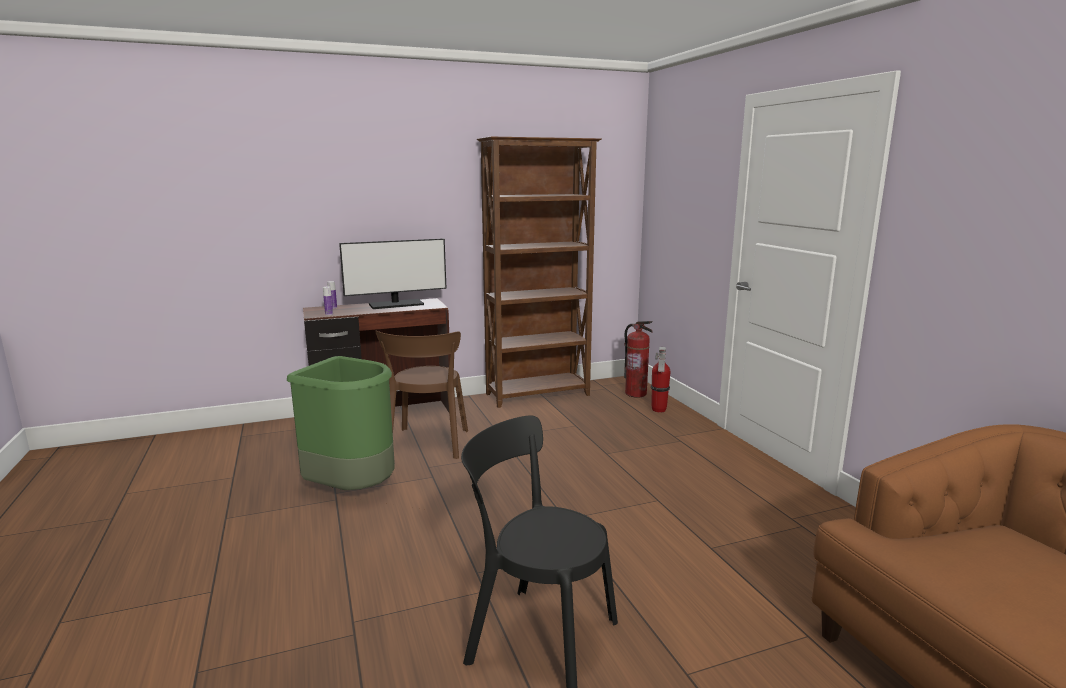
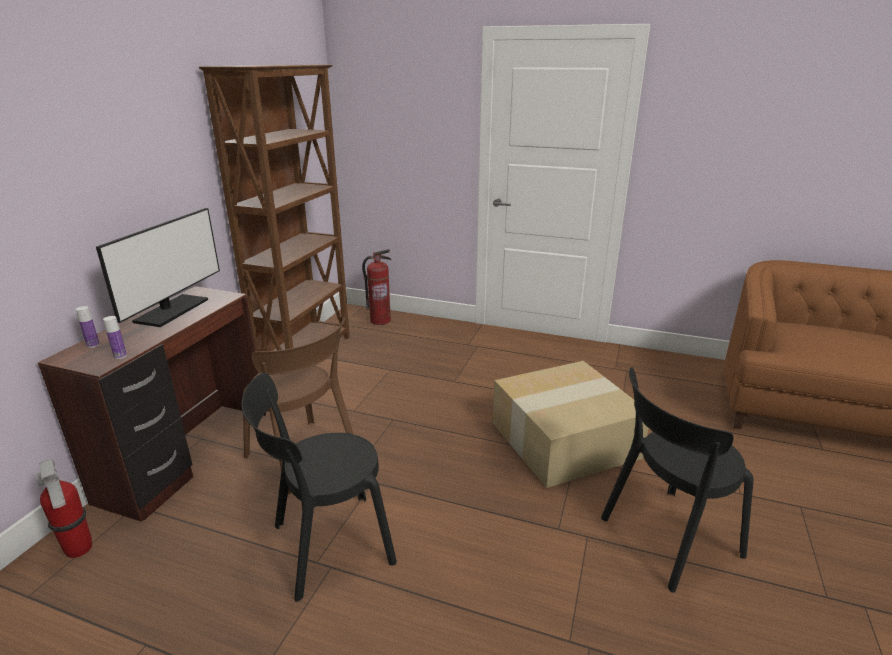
camera: 50 degrees left, 10 degrees up
(353, 489) = (326, 545): green trash can -> black chair
(609, 532) = (564, 438): none -> cardboard box
(658, 410) = (421, 328): fire extinguisher -> fire extinguisher (79, 550)

